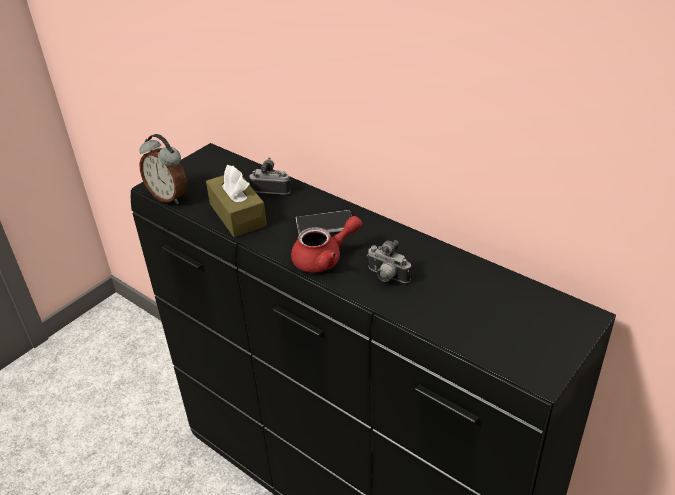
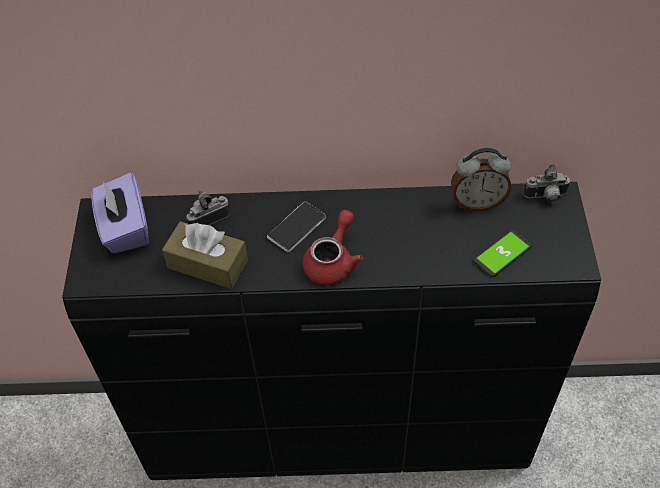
camera: 40 degrees left, 15 degrees up
(169, 196) = (116, 284): alarm clock -> alarm clock (477, 202)
(214, 170) = (125, 228): none -> purple tissue box
(386, 277) = (398, 248): camera -> camera (546, 197)
(473, 329) = (502, 254): none -> phone

